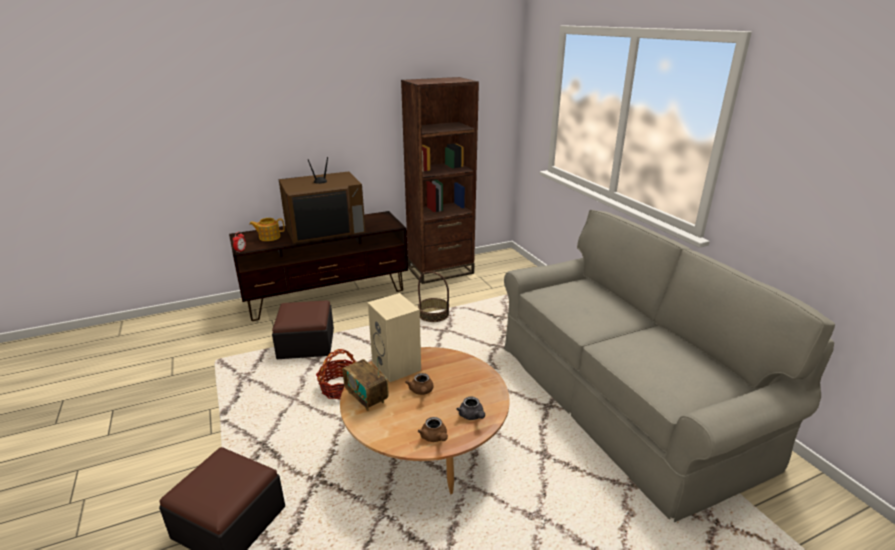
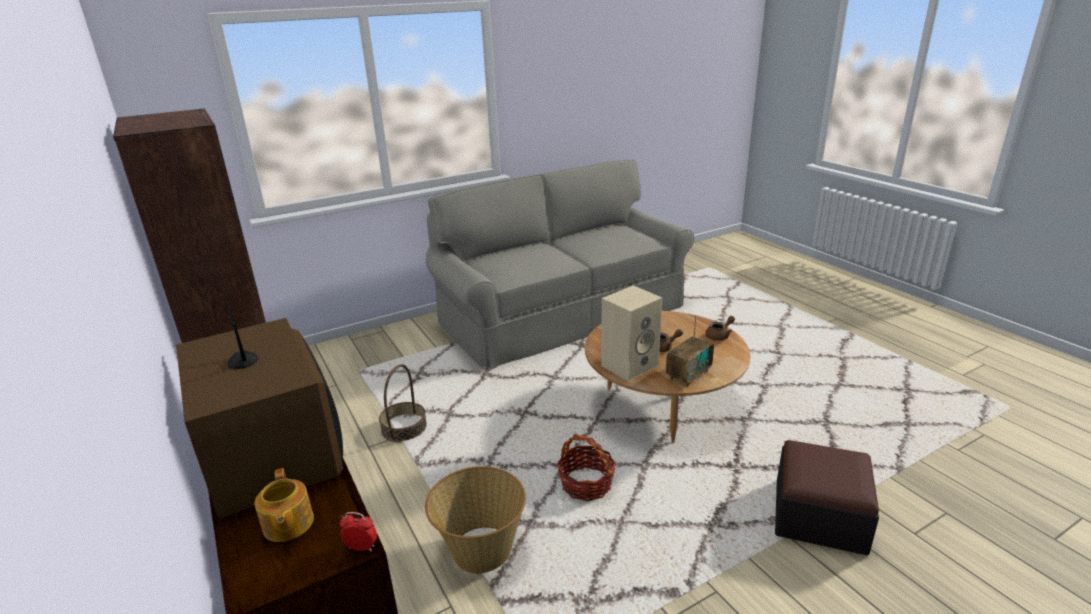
camera: 95 degrees left, 0 degrees up
(306, 343) = (481, 551): ottoman -> basket
(472, 416) = (684, 323): grey teapot -> none

